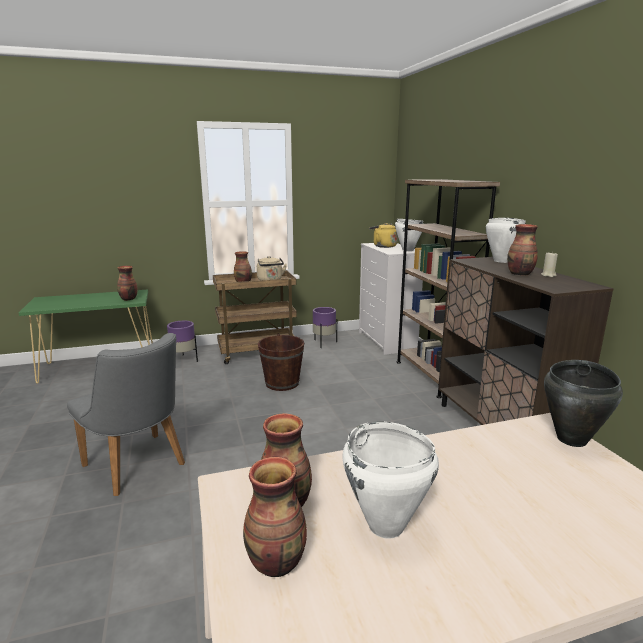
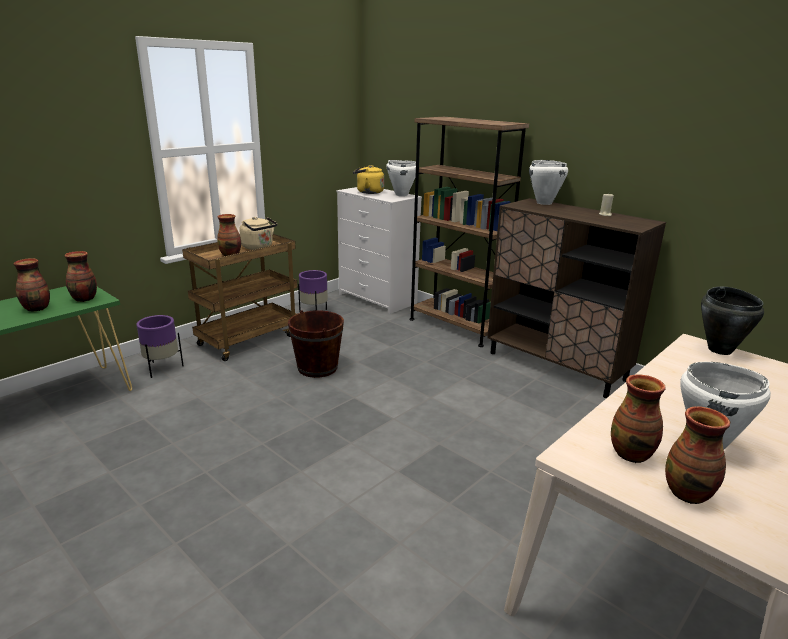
camera: 30 degrees left, 5 degrees up
(139, 467) = (262, 503): grey chair -> none
(520, 274) = (584, 215): vase -> vase (37, 308)

